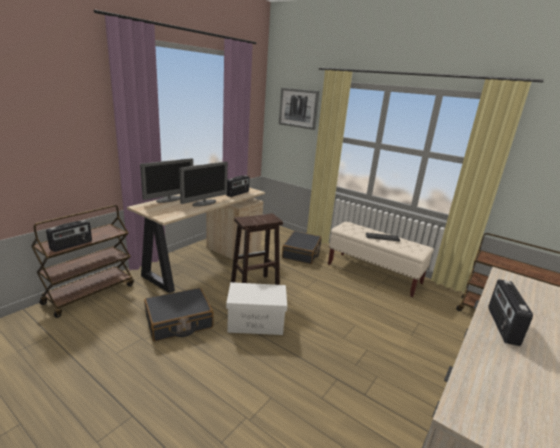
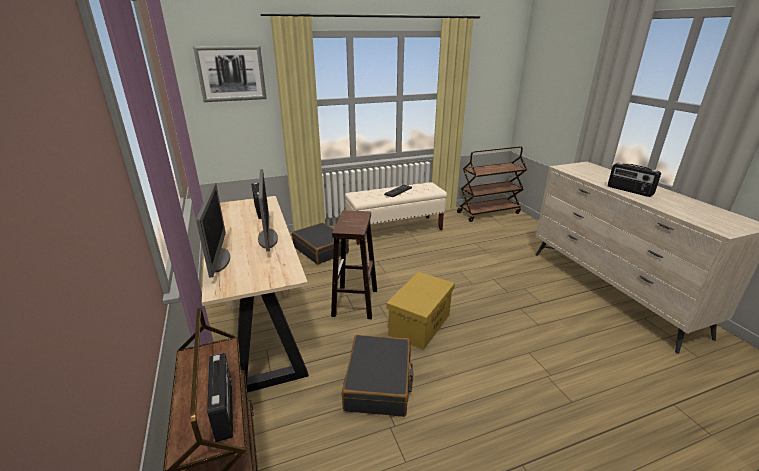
camera: 55 degrees left, 5 degrees up
(256, 322) = (420, 324): white storage box -> yellow storage box

